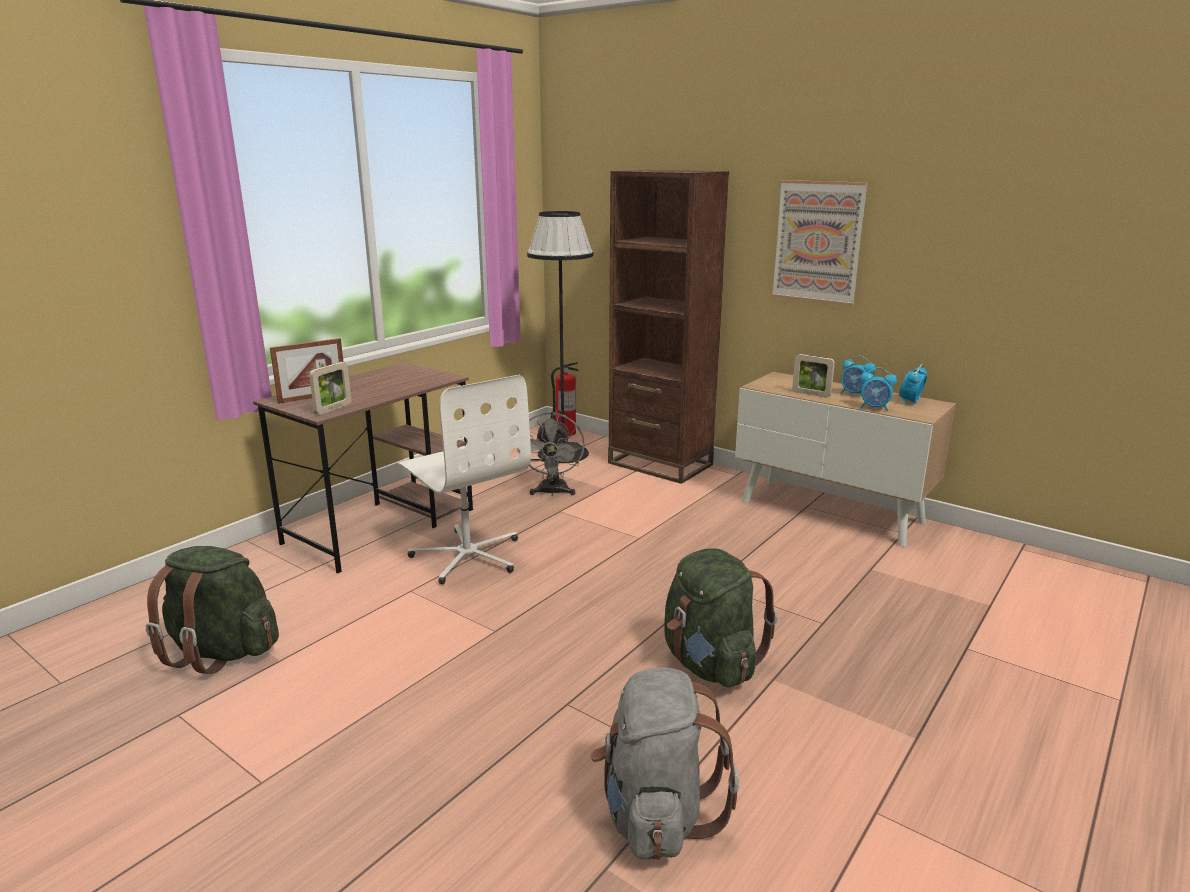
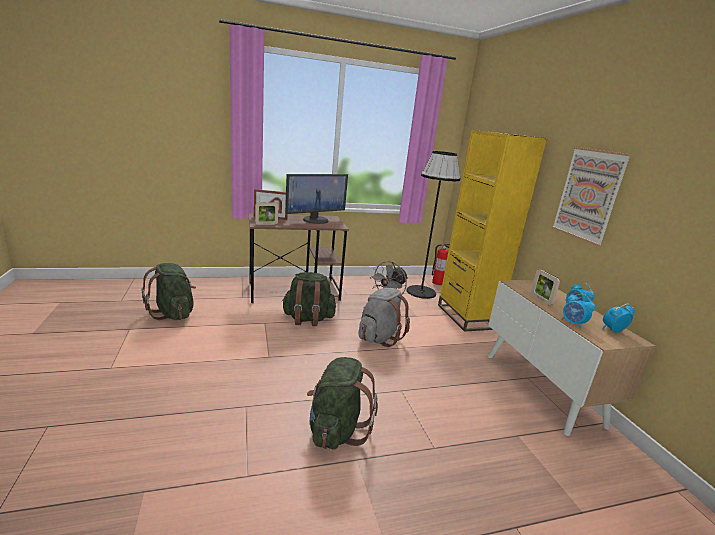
camera: 35 degrees right, 0 degrees up
(391, 378) = (315, 220): none -> monitor
(468, 556) = (308, 319): white office chair -> green backpack
(656, 814) = (198, 484): grey backpack -> grey backpack (379, 337)
(660, 464) = (466, 316): brown bookcase -> yellow bookcase

